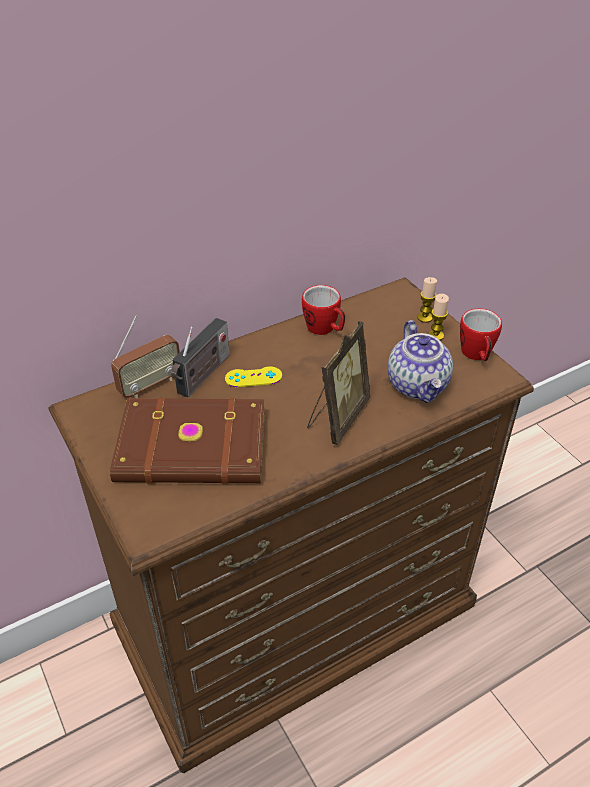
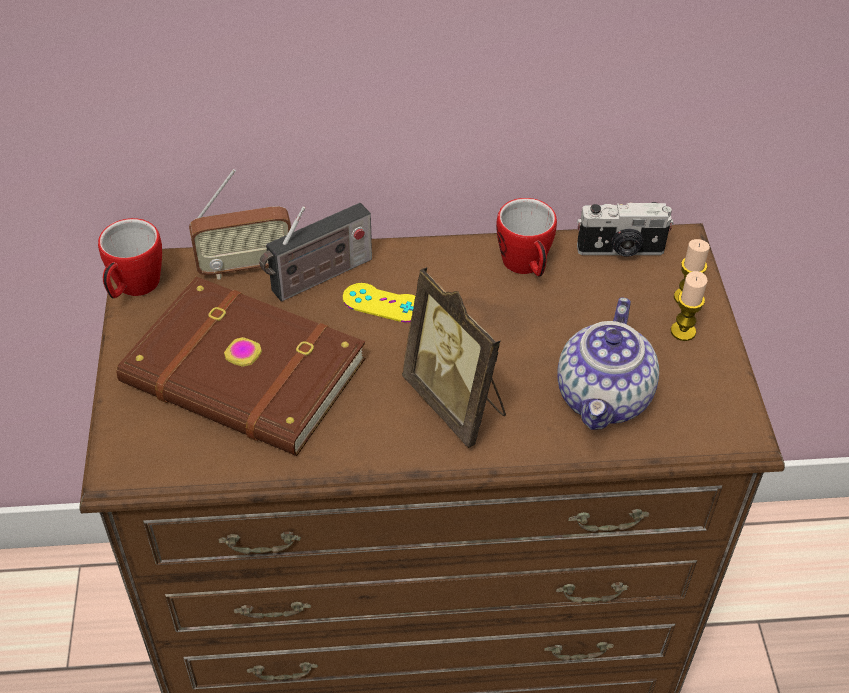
camera: 25 degrees right, 5 degrees up
(337, 417) = (457, 403): picture frame -> picture frame turned 90 degrees clockwise
(372, 304) = (620, 250): none -> camera
(477, 355) = (725, 384): mug -> mug (133, 288)

